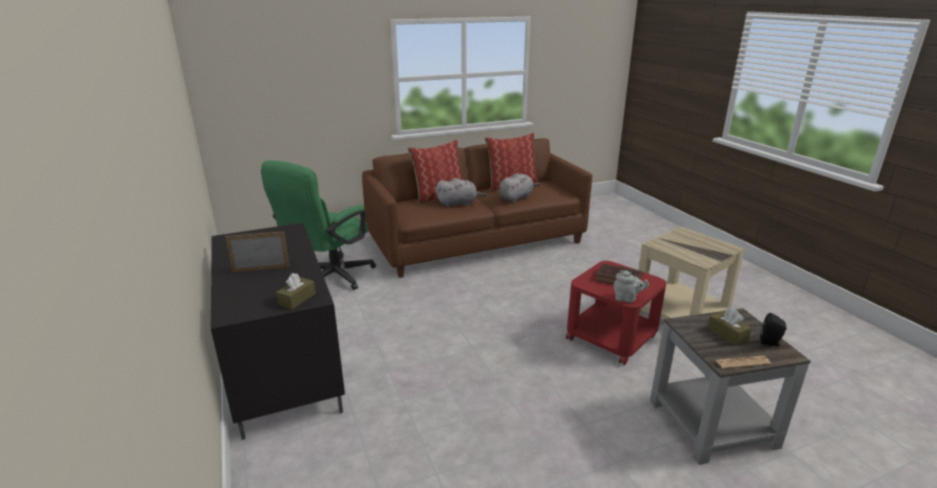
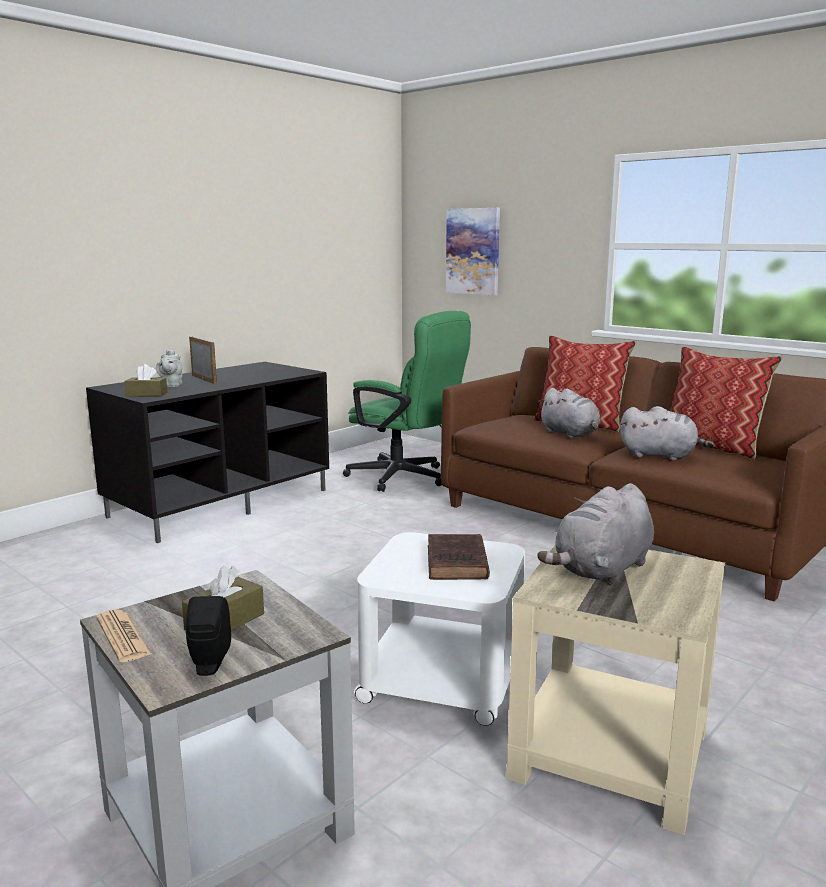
camera: 65 degrees right, 10 degrees down
(277, 93) = (473, 251): none -> picture
(329, 278) = (406, 478): green office chair -> green office chair turned 150 degrees counterclockwise
(611, 337) = (443, 679): red side table -> white side table
(627, 299) = (383, 575): grey teapot -> grey teapot (171, 385)
(684, 247) = (602, 570): none -> grey plush toy

